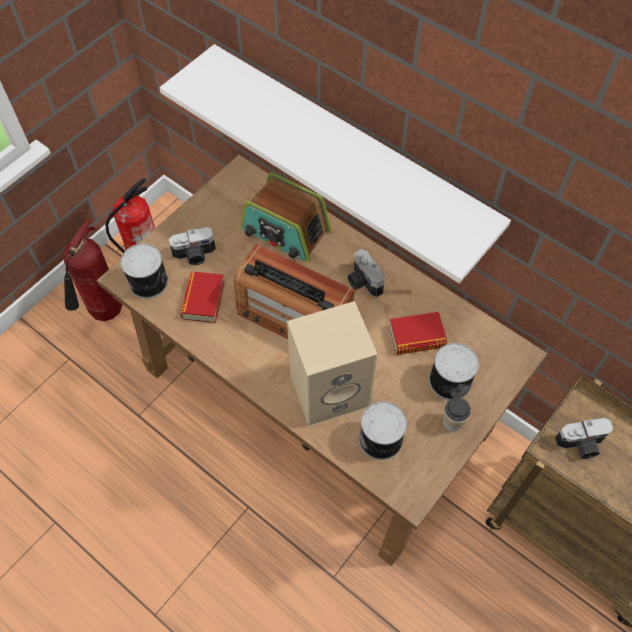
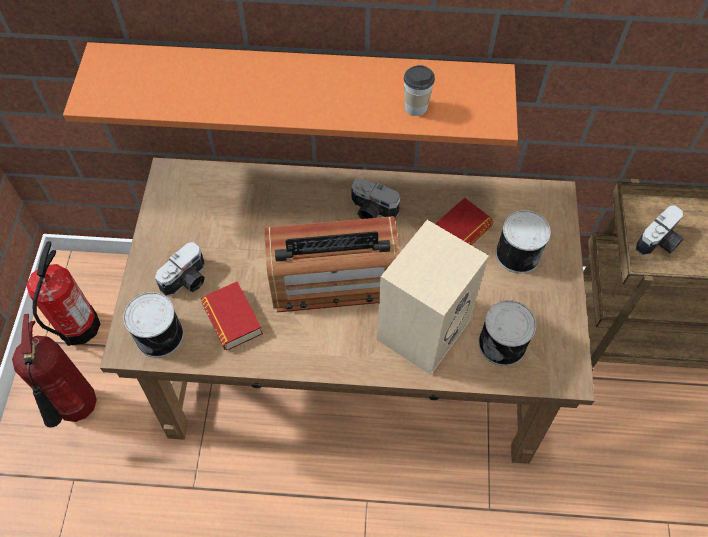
camera: 35 degrees left, 0 degrees up
(285, 231) = (261, 205): radio -> none
(350, 148) = (301, 81): white shelf -> orange shelf
(452, 422) = (549, 289): cup -> cup (416, 107)

